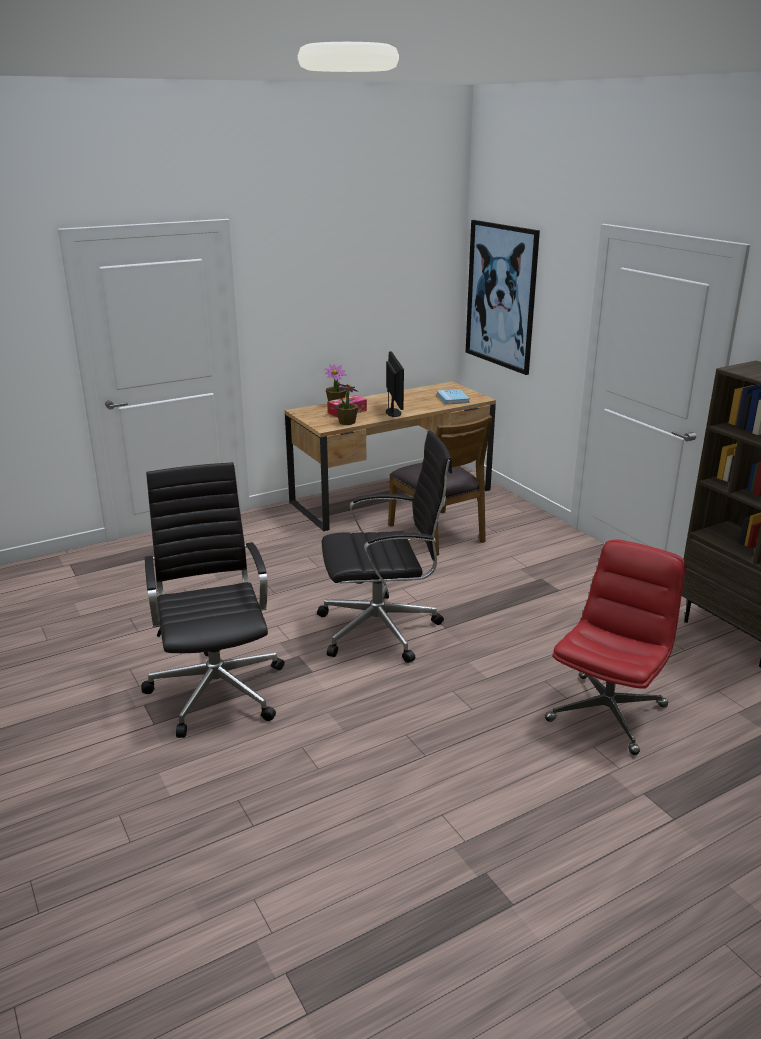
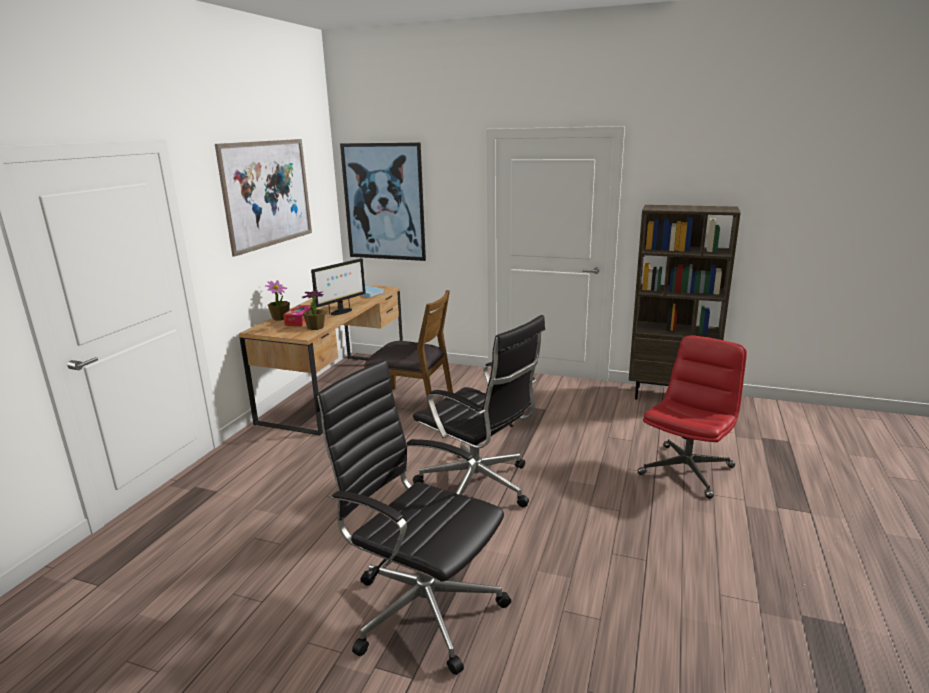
camera: 40 degrees left, 5 degrees down
(352, 273) = (268, 193): none -> picture
(382, 629) = (478, 487): black office chair -> black office chair turned 90 degrees clockwise
(393, 412) = (341, 312): monitor -> monitor turned 90 degrees clockwise
(607, 712) = (686, 470): red office chair -> red office chair turned 45 degrees clockwise

